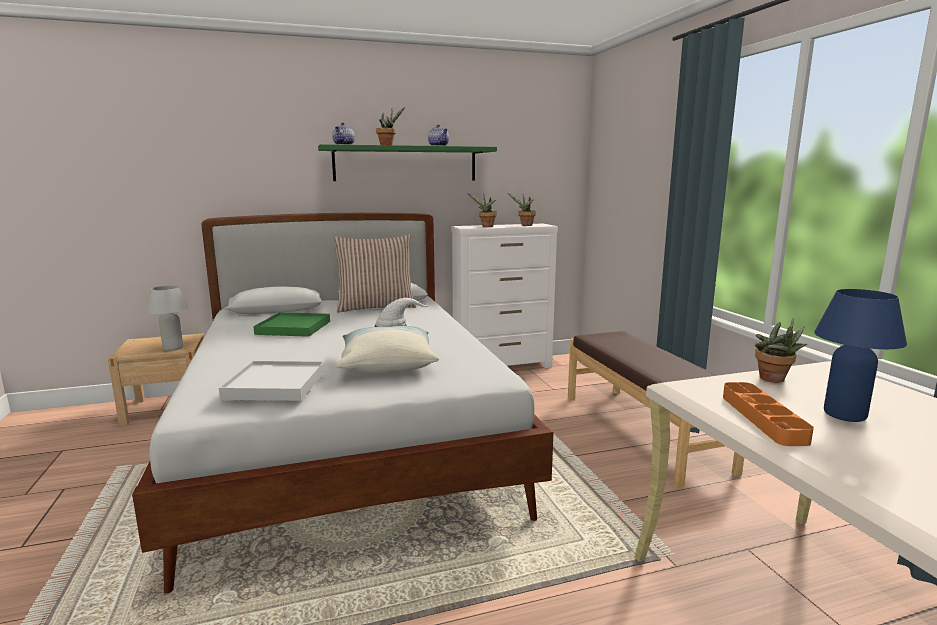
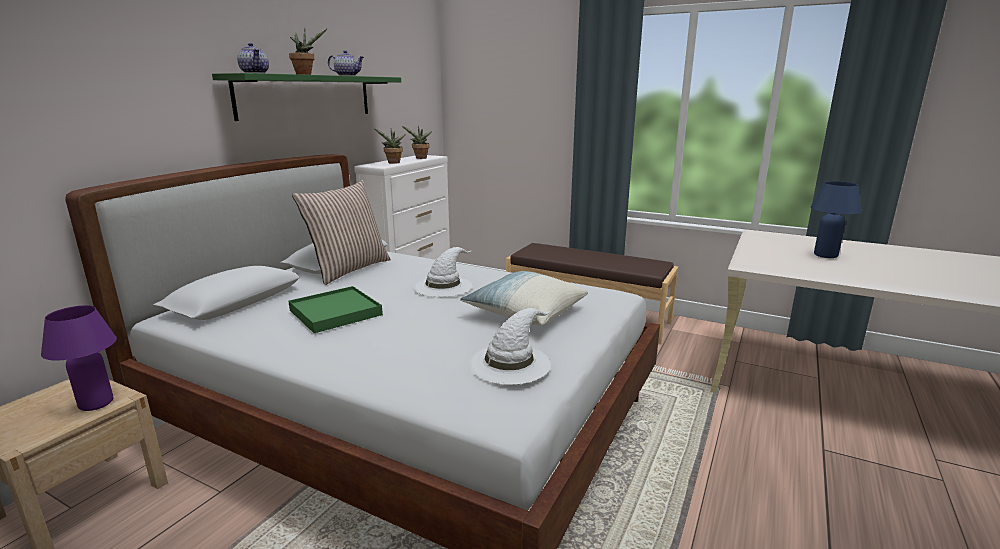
camera: 45 degrees left, 5 degrees up
(173, 348) = (96, 403): white table lamp -> purple table lamp
(275, 385) = (510, 362): white tray -> white hat
(762, 418) = (814, 267): orange tray -> none
(774, 380) = (764, 246): potted plant -> none

